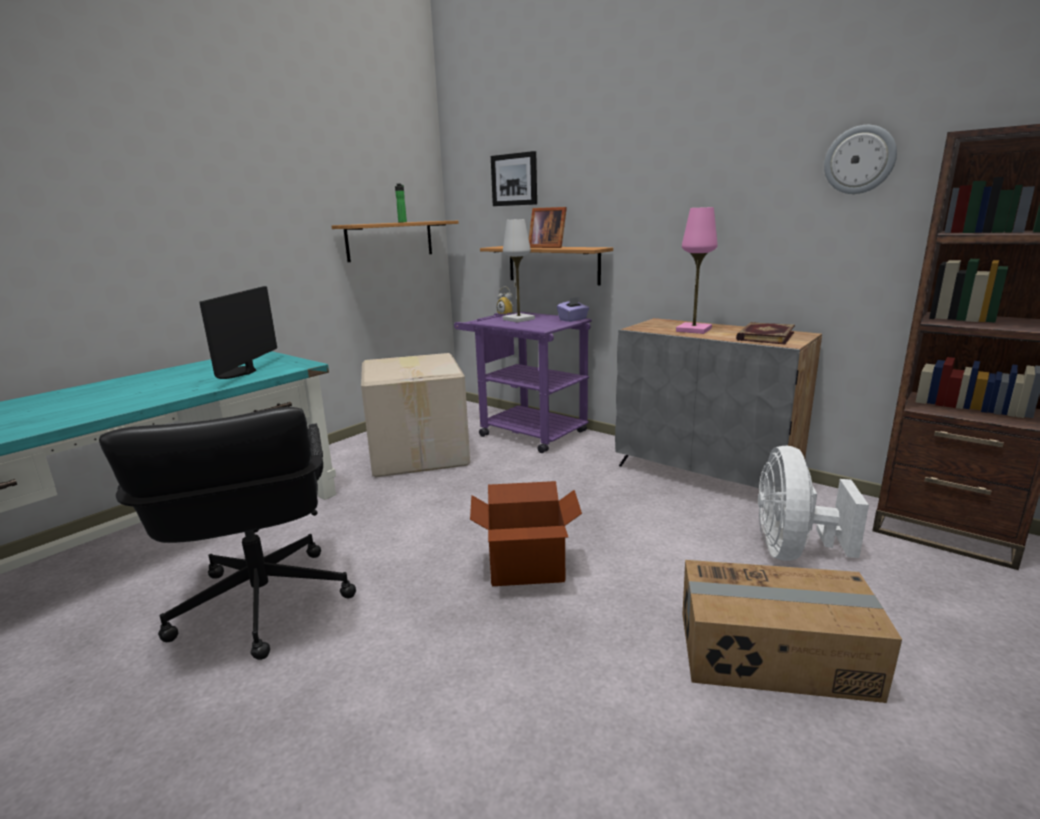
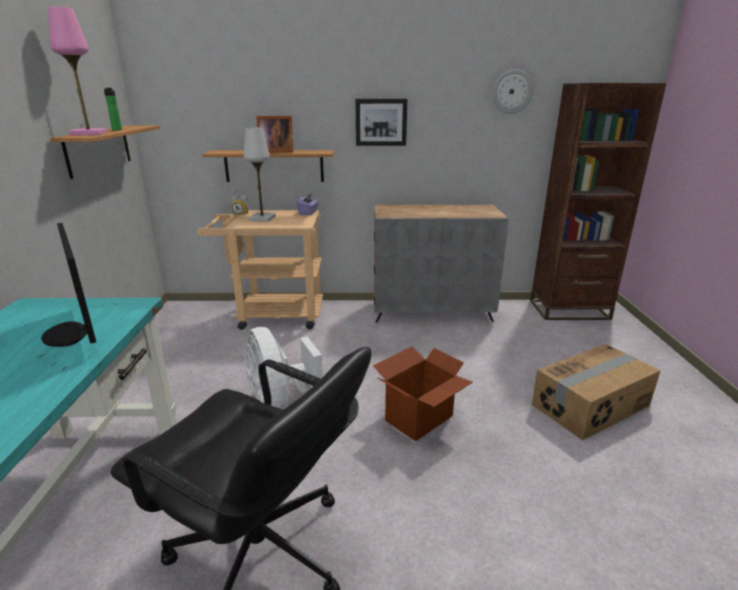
camera: 40 degrees left, 5 degrees up
(420, 453) = (205, 361): cardboard box -> none
(514, 179) = (224, 87): picture -> picture (381, 122)
(525, 431) = (272, 315): purple cart -> beige cart
(694, 330) = (423, 212): pink table lamp -> pink table lamp (89, 134)
(764, 336) = (471, 211): book -> none
(793, 550) = (529, 344): white fan -> white fan (280, 402)

